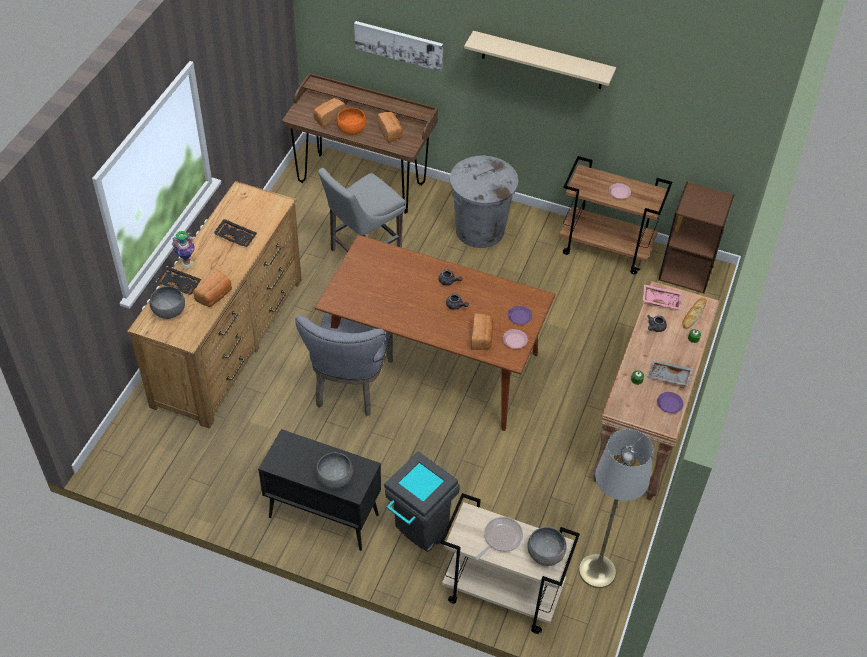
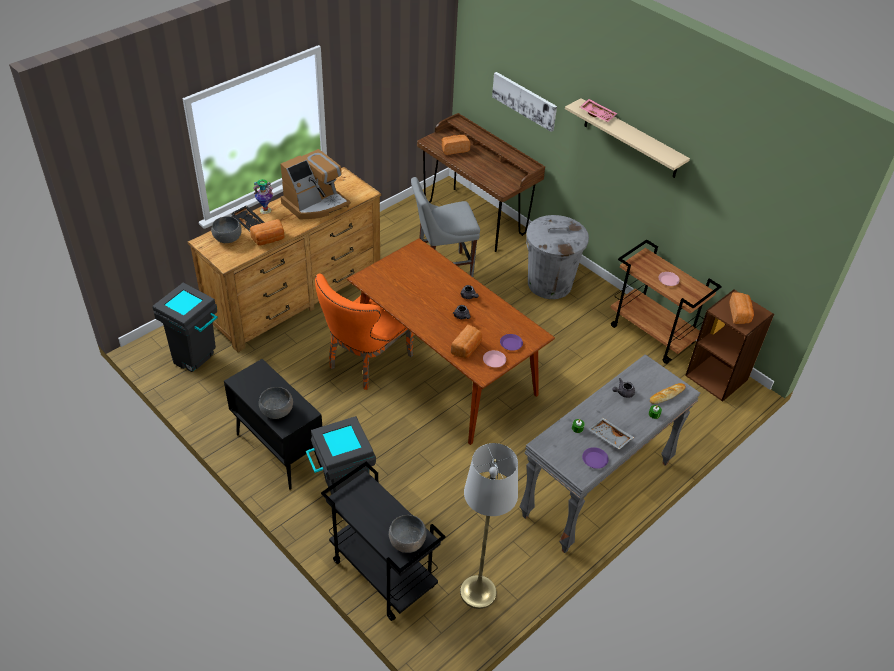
camera: 25 degrees right, 5 degrees down
(173, 455) = (198, 361): none -> grey trash can
(236, 236) = (315, 204): black tray -> coffee machine
(350, 387) = (365, 363): grey chair -> orange chair
(352, 129) = (467, 163): orange bowl -> none
(390, 132) = (497, 174): bread -> bread (740, 314)
(501, 538) = (377, 512): frying pan -> none
(501, 594) = (381, 574): beige cart -> black cart
(644, 427) = (597, 490): brown console table -> grey console table
(661, 300) = (643, 372): pink tray -> pink tray (597, 114)

